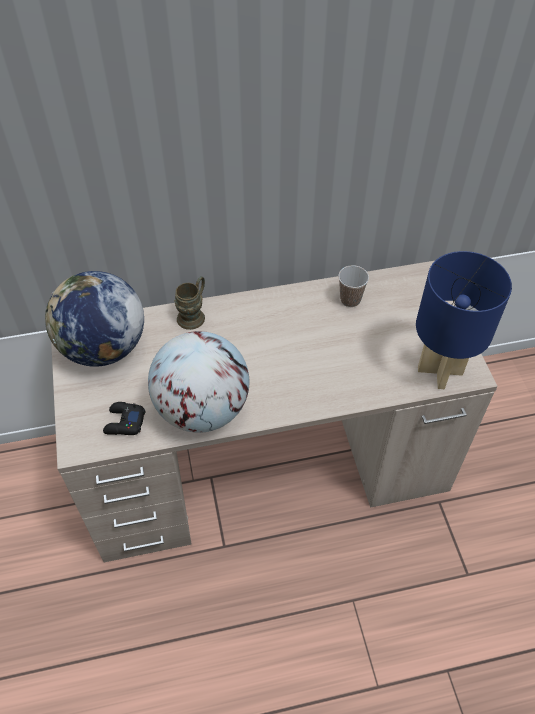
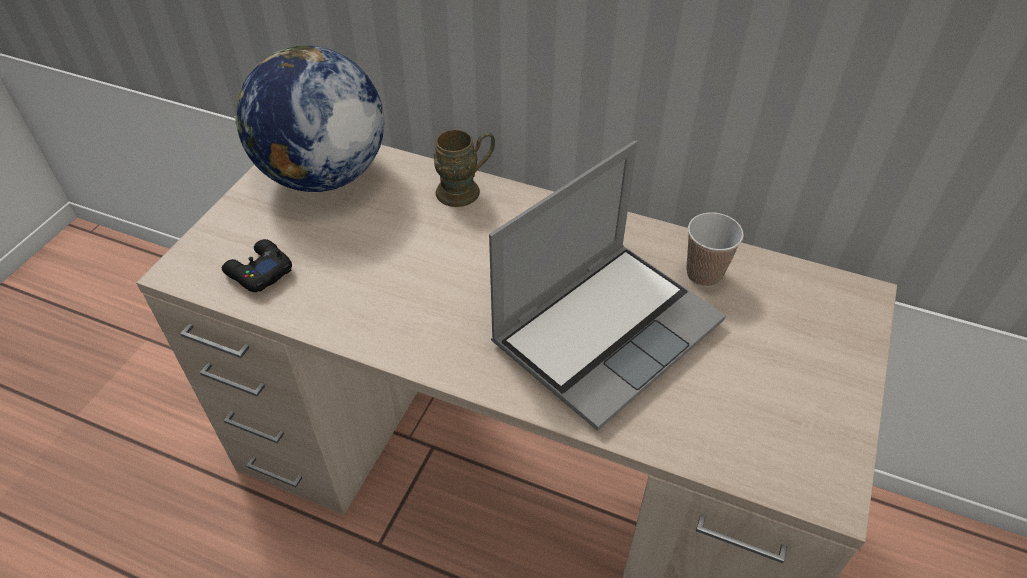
camera: 35 degrees right, 5 degrees down
(202, 409) = (364, 308): globe -> none
(329, 353) = (607, 330): none -> laptop
(439, 371) = (769, 454): blue table lamp -> none

